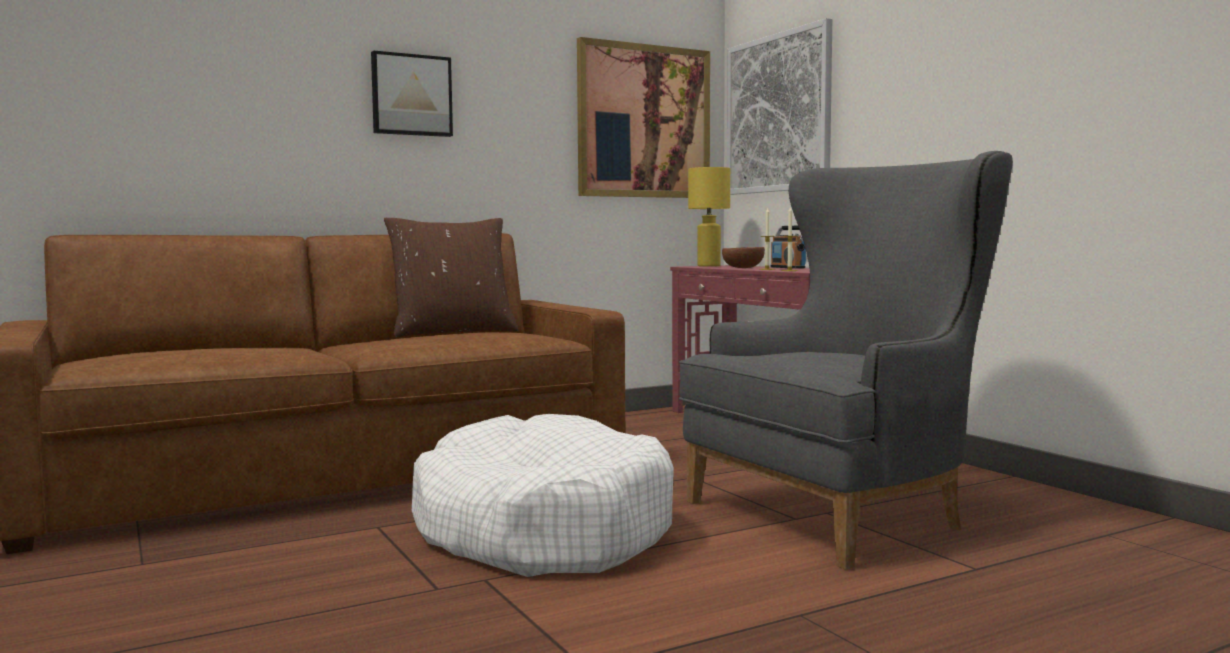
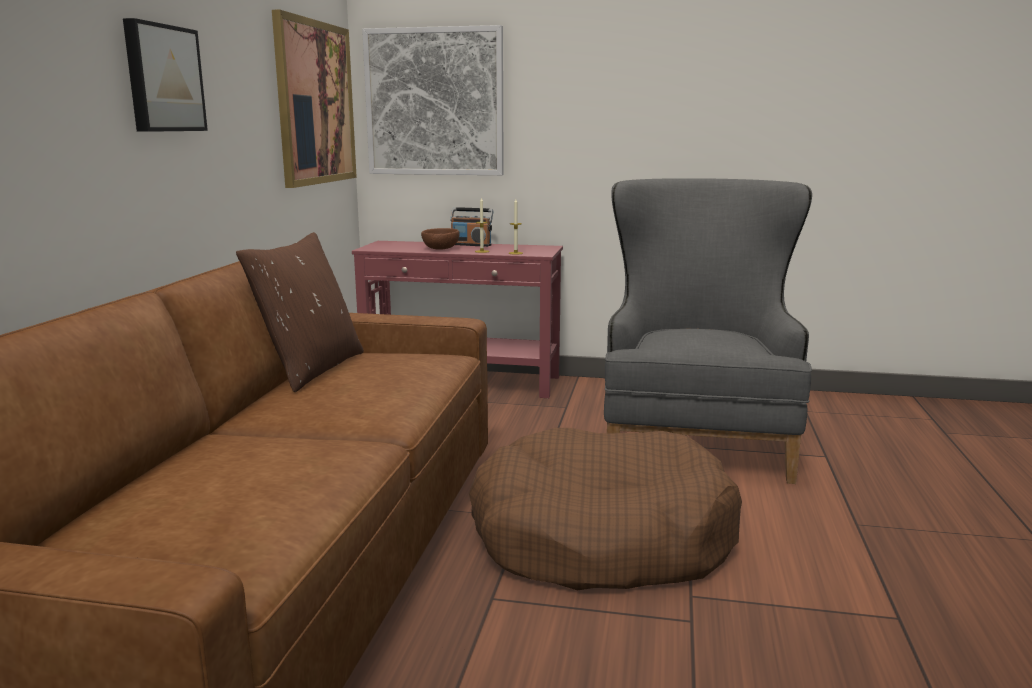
camera: 50 degrees left, 10 degrees up
(541, 530) = (601, 537): white dog bed -> brown dog bed
(709, 266) = (384, 246): yellow table lamp -> none

